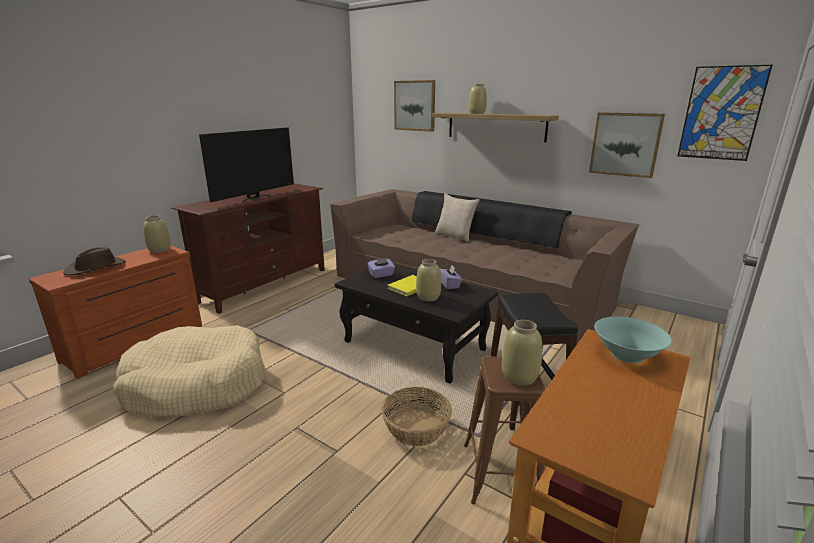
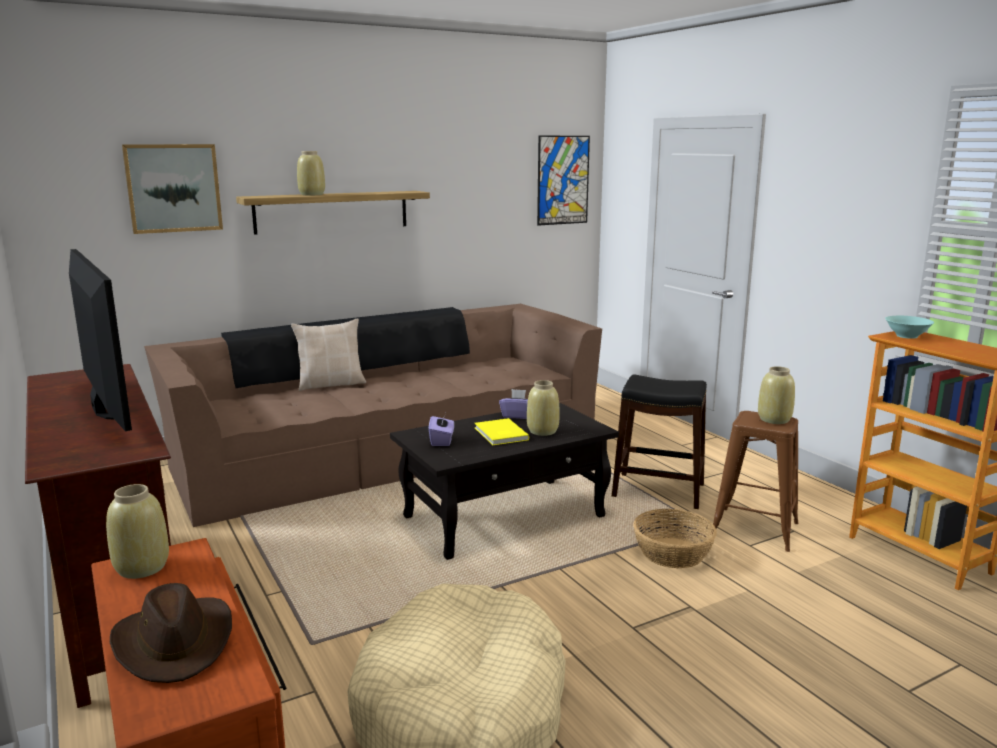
camera: 65 degrees left, 5 degrees down
(625, 144) = (491, 218): picture -> none

